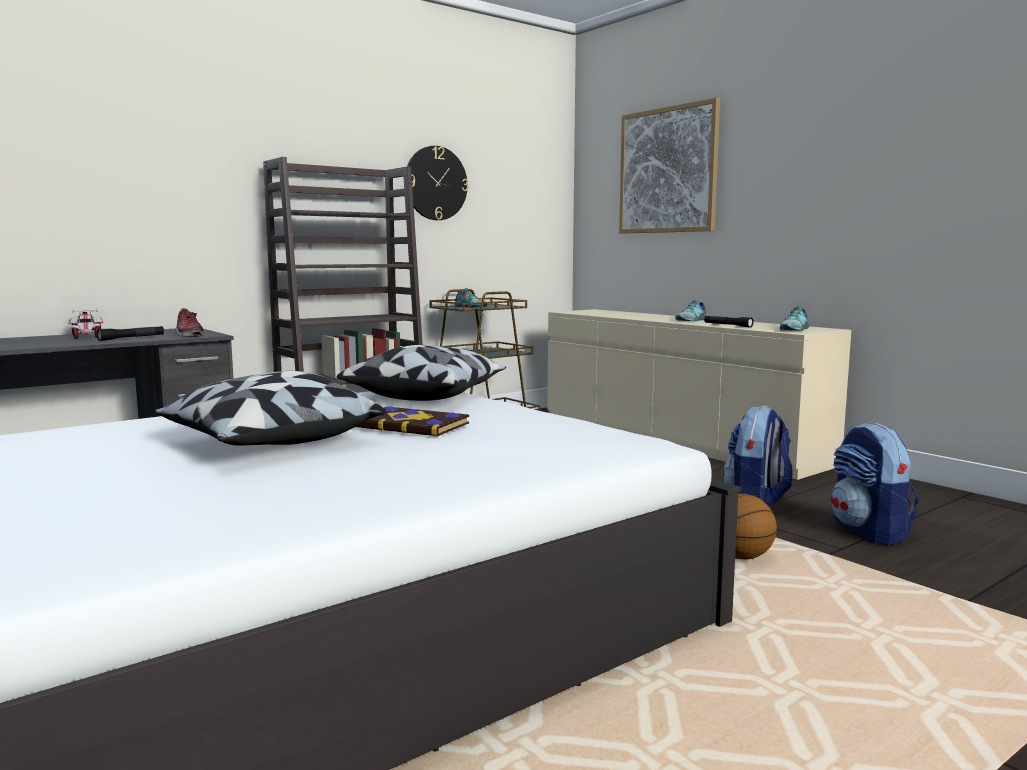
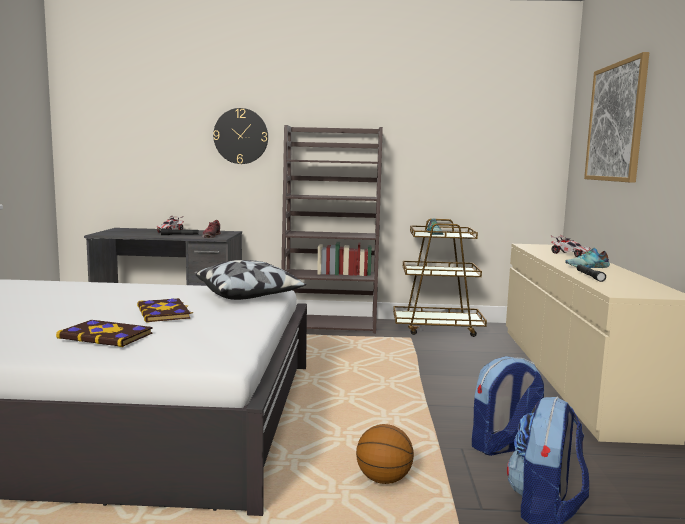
camera: 40 degrees right, 0 degrees up
(270, 443) = (82, 307): pillow -> none
(435, 183) = (425, 136): wall clock -> wall clock (241, 136)
(460, 455) = (106, 335): none -> book
(636, 314) = (570, 254): none -> toy car
(795, 329) = (635, 290): shoe -> none

